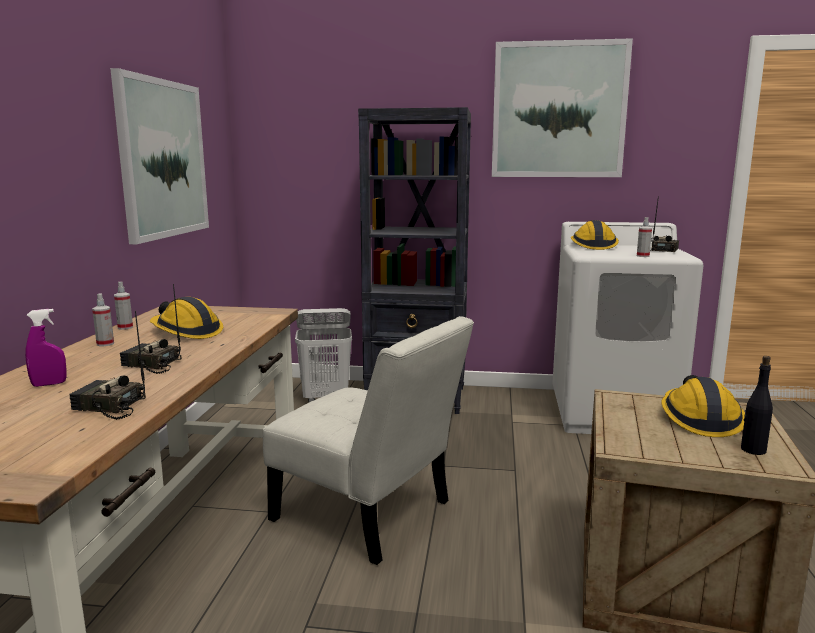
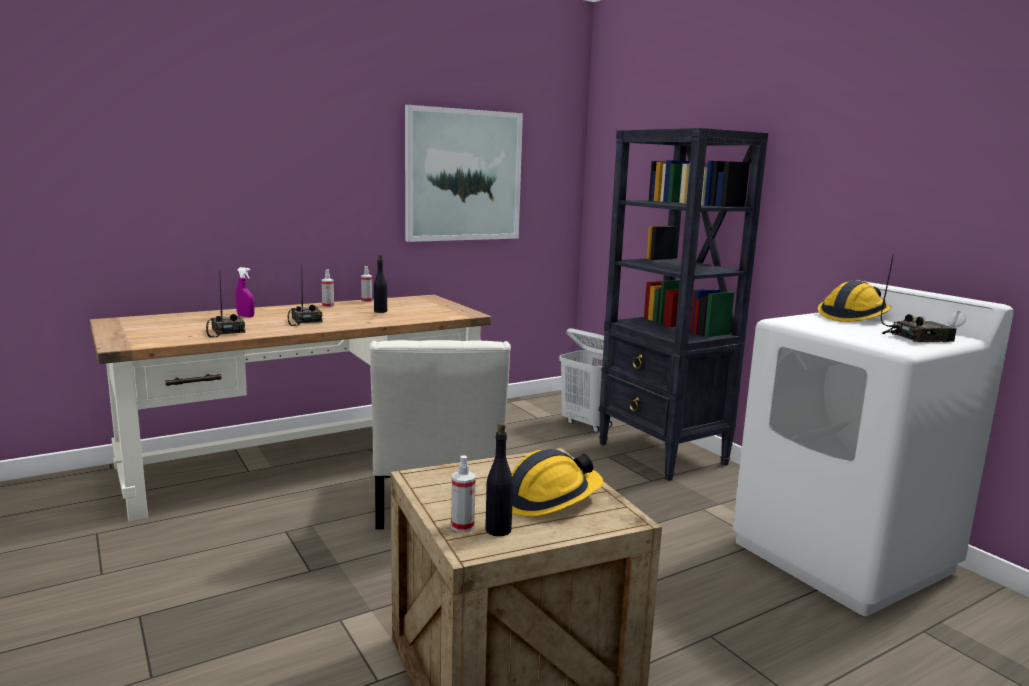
camera: 50 degrees right, 0 degrees up
(186, 332) = (380, 311): hard hat -> black bottle
(558, 110) = (873, 128): picture -> none
(642, 256) = (842, 335): spray bottle -> spray bottle (462, 526)

